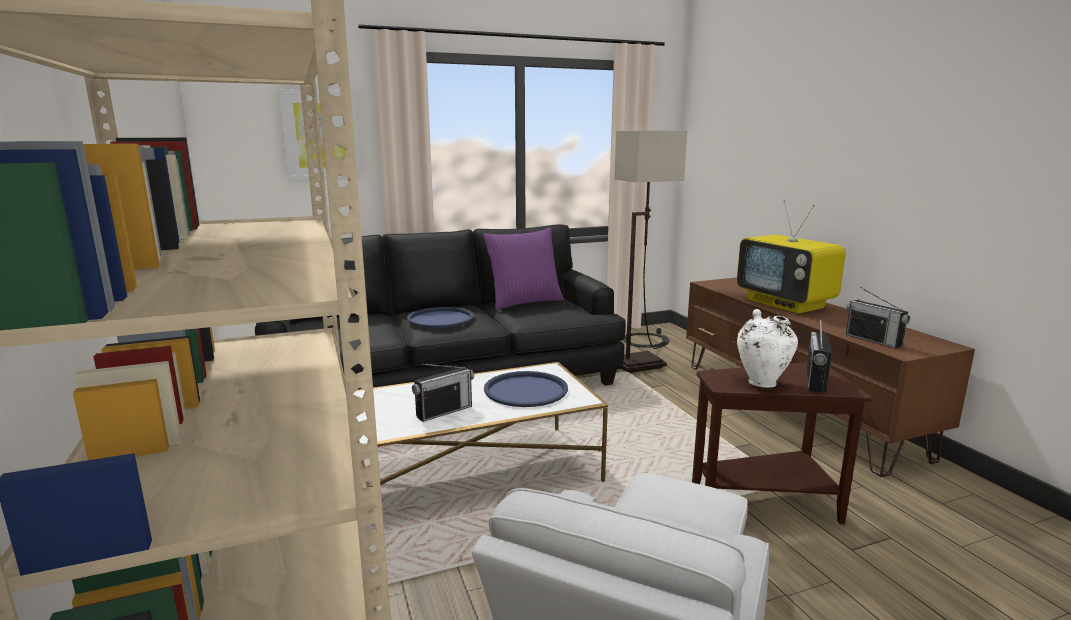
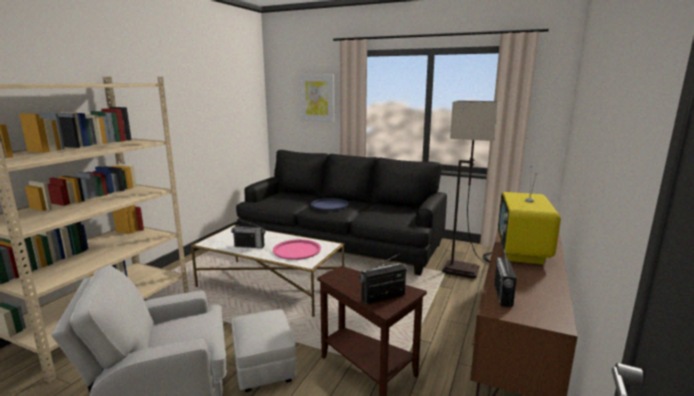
camera: 45 degrees right, 0 degrees up
(524, 302) = (392, 208): purple pillow -> none
(525, 390) = (297, 250): blue tray -> pink tray
(762, 383) = (351, 284): white vase -> none

